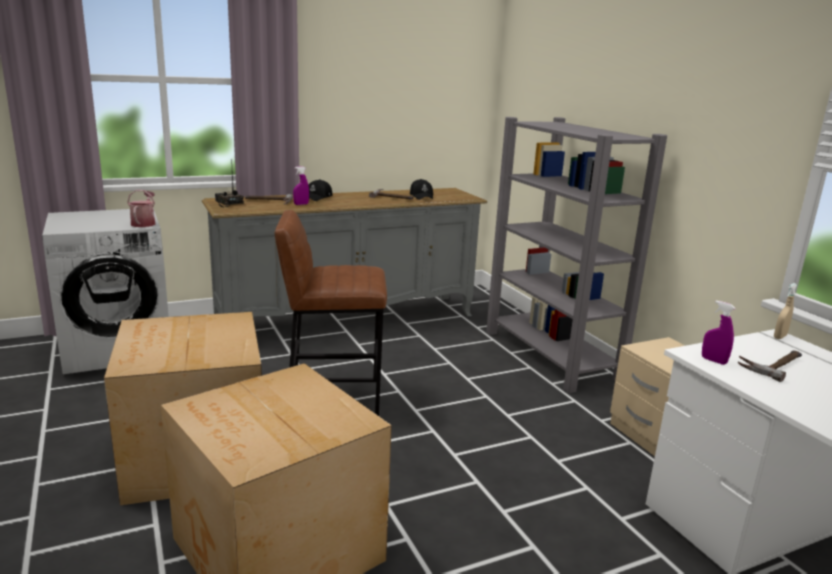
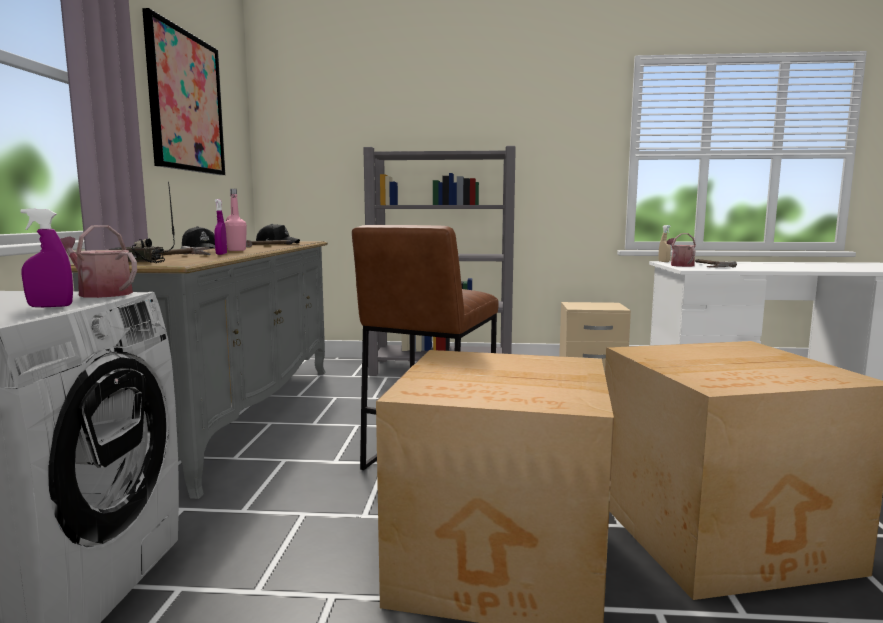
camera: 60 degrees left, 10 degrees down
(337, 201) = (236, 250): none -> pink bottle
(386, 74) = (186, 102): none -> picture
(713, 361) = (702, 268): purple spray bottle -> purple spray bottle (50, 306)
(742, 347) = (680, 265): none -> watering can

